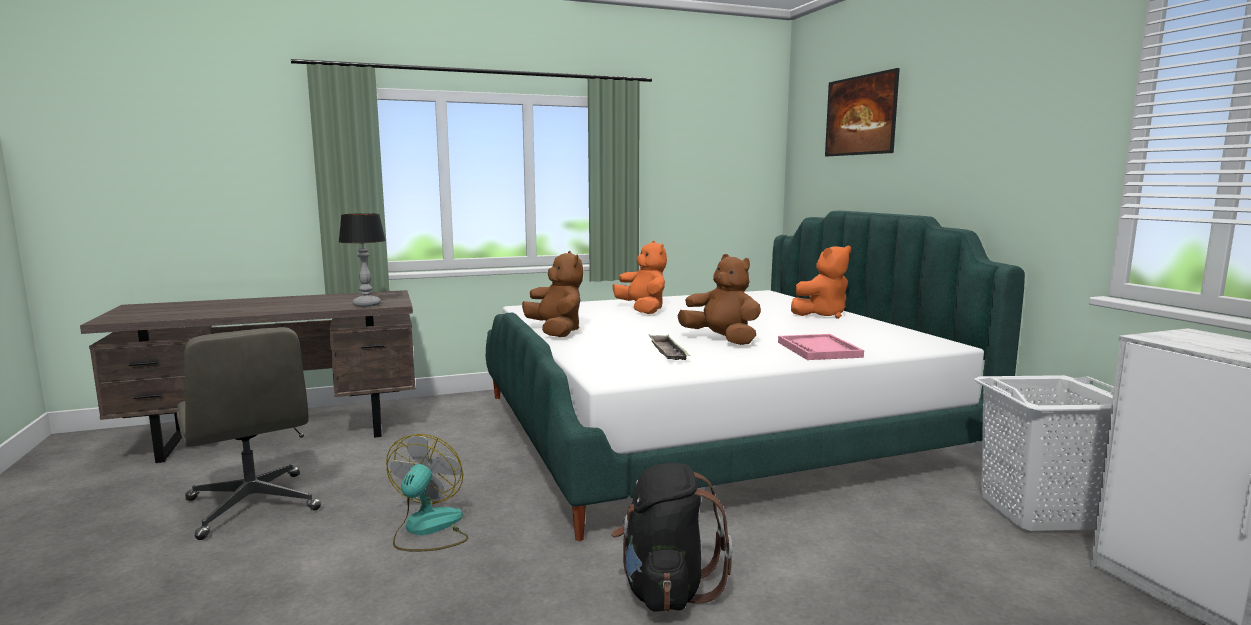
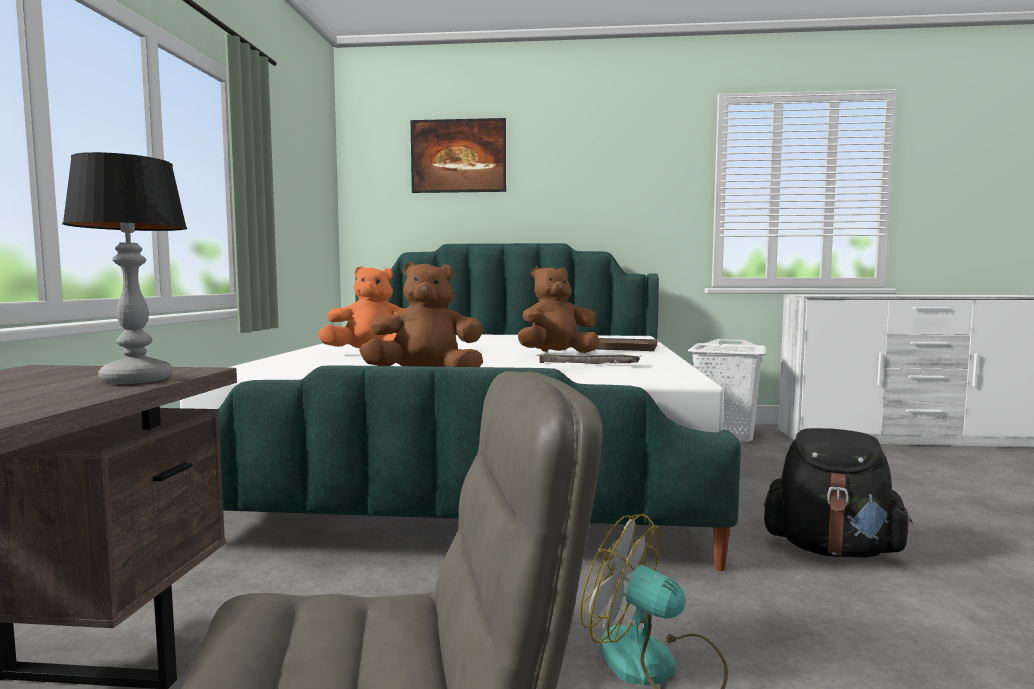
camera: 65 degrees left, 5 degrees down
(819, 349) = (622, 347): pink tray -> brown tray
(822, 315) = (498, 337): orange plush toy -> none

